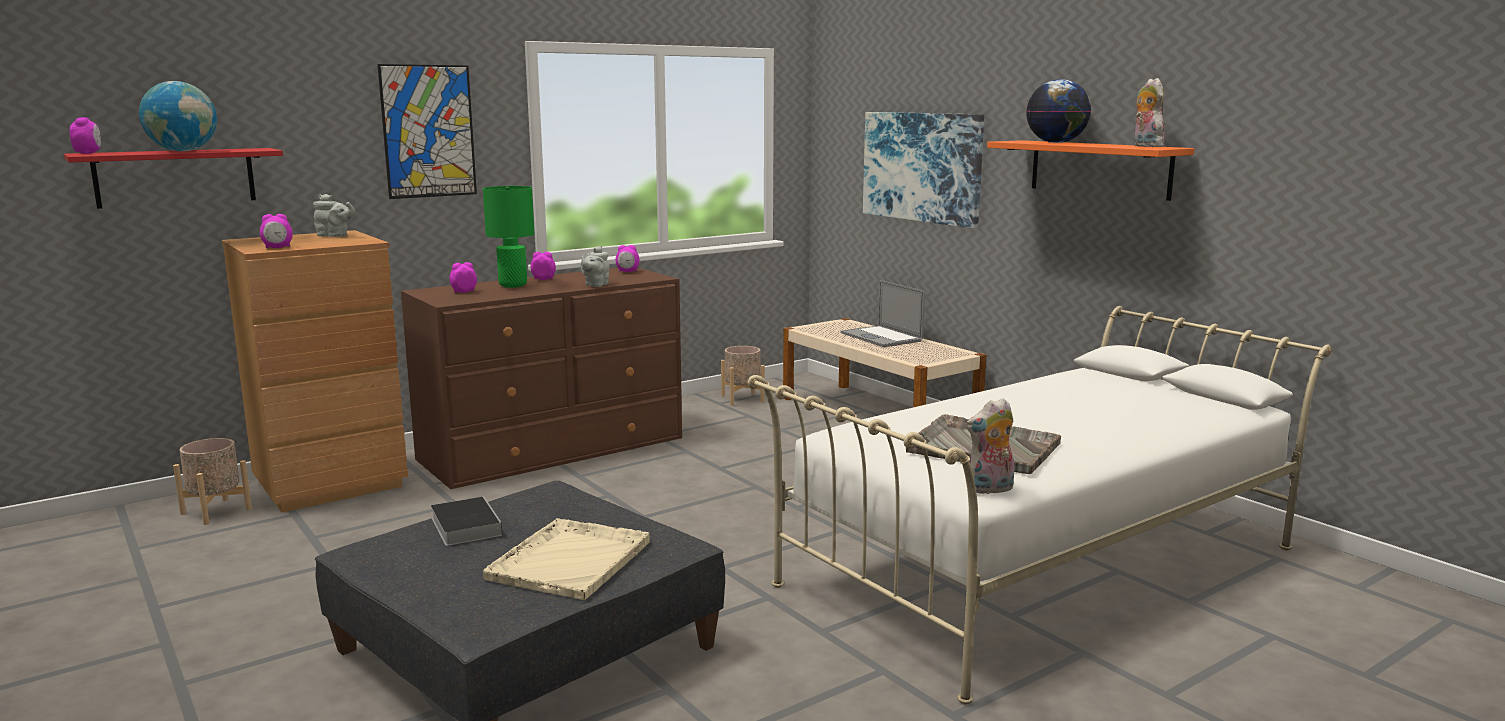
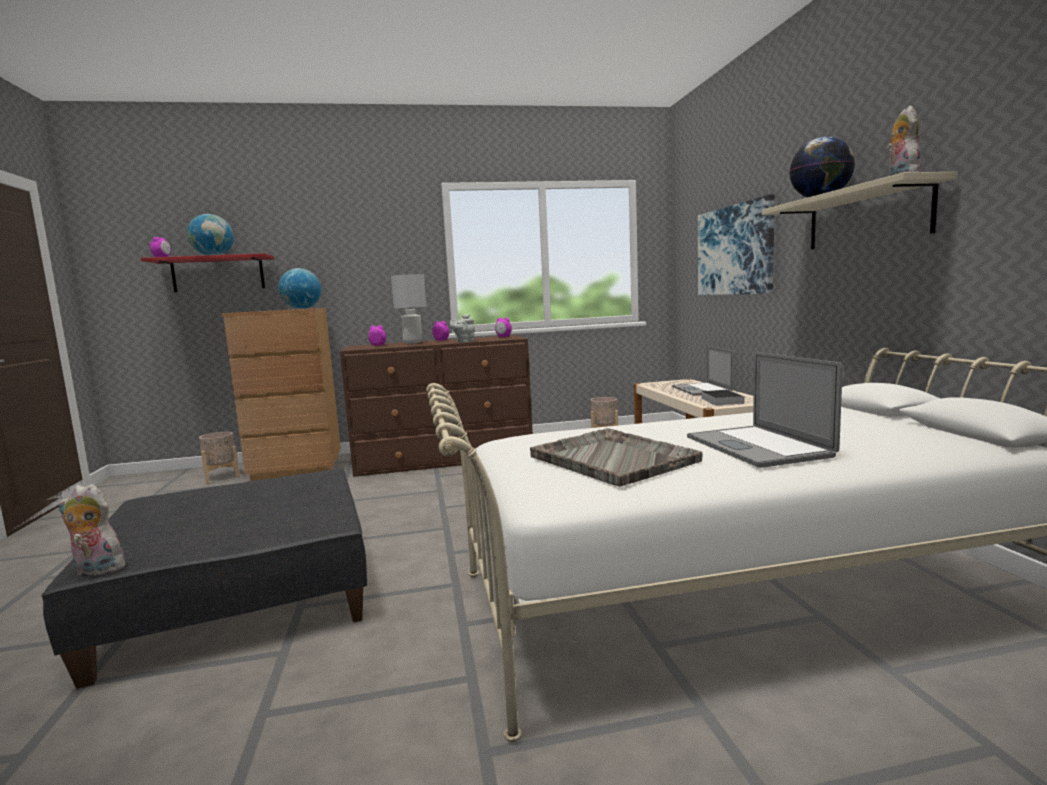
camera: 25 degrees right, 5 degrees down
(277, 247) = (249, 311): alarm clock -> none
(334, 236) = (302, 308): grey teapot -> globe
(428, 131) = (374, 244): picture -> none
(465, 525) = (227, 491): book -> book (720, 400)
(513, 286) = (413, 343): green table lamp -> grey table lamp
(571, 560) = (243, 524): beige tray -> none
(990, 489) = (558, 497): plush toy -> plush toy (96, 571)
(1084, 424) = (757, 446): none -> laptop
(1099, 169) = (866, 217): orange shelf -> beige shelf

